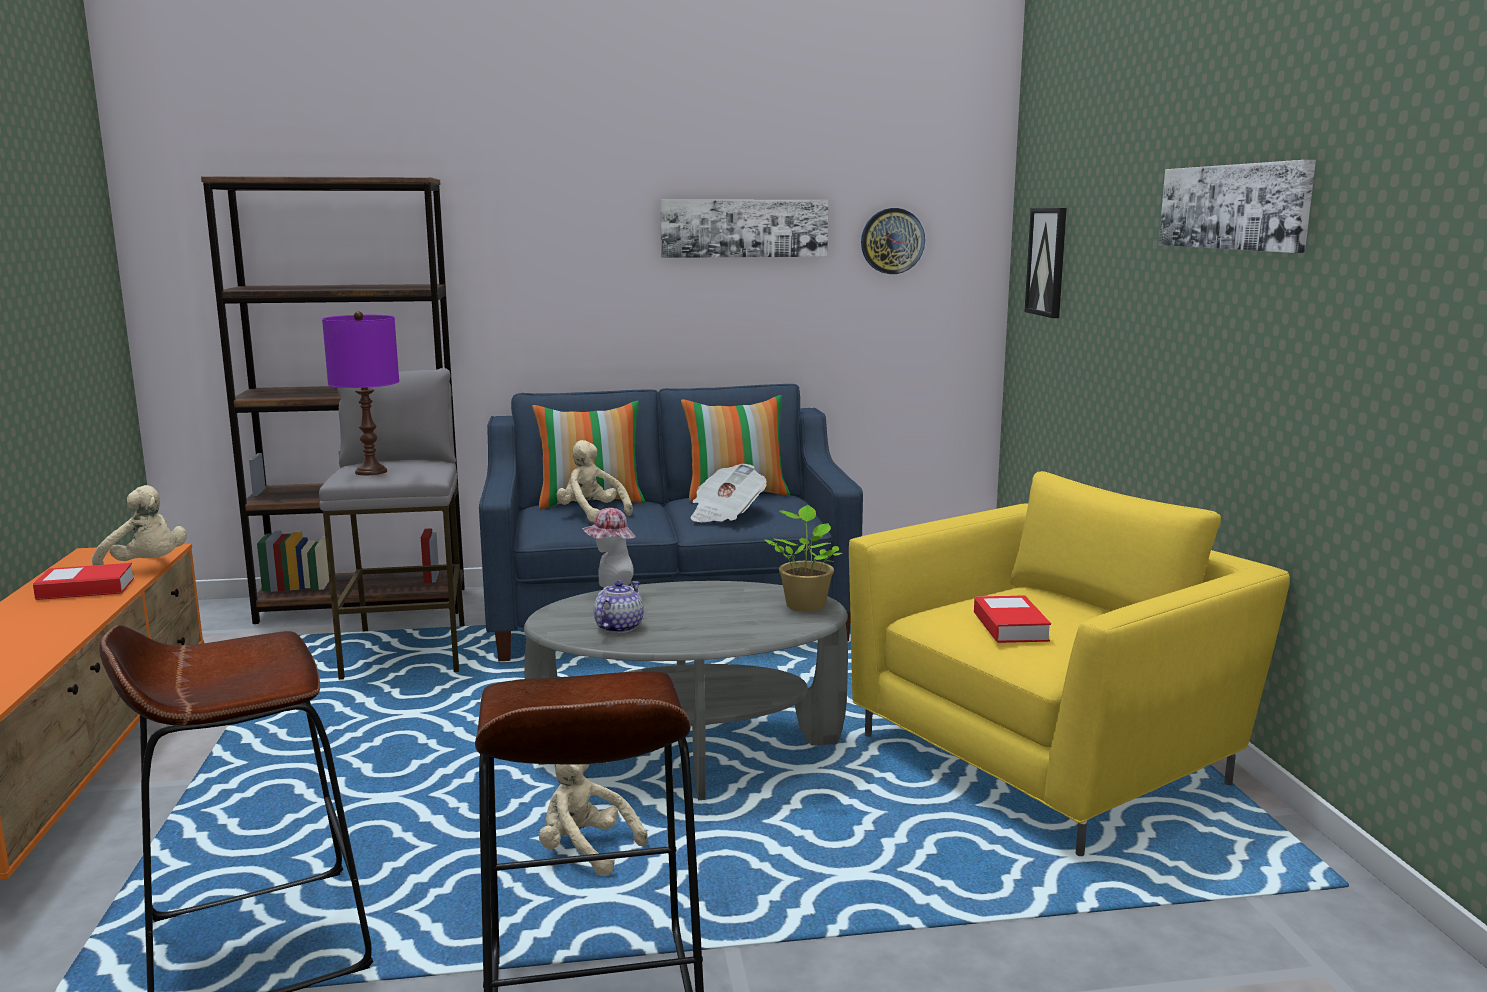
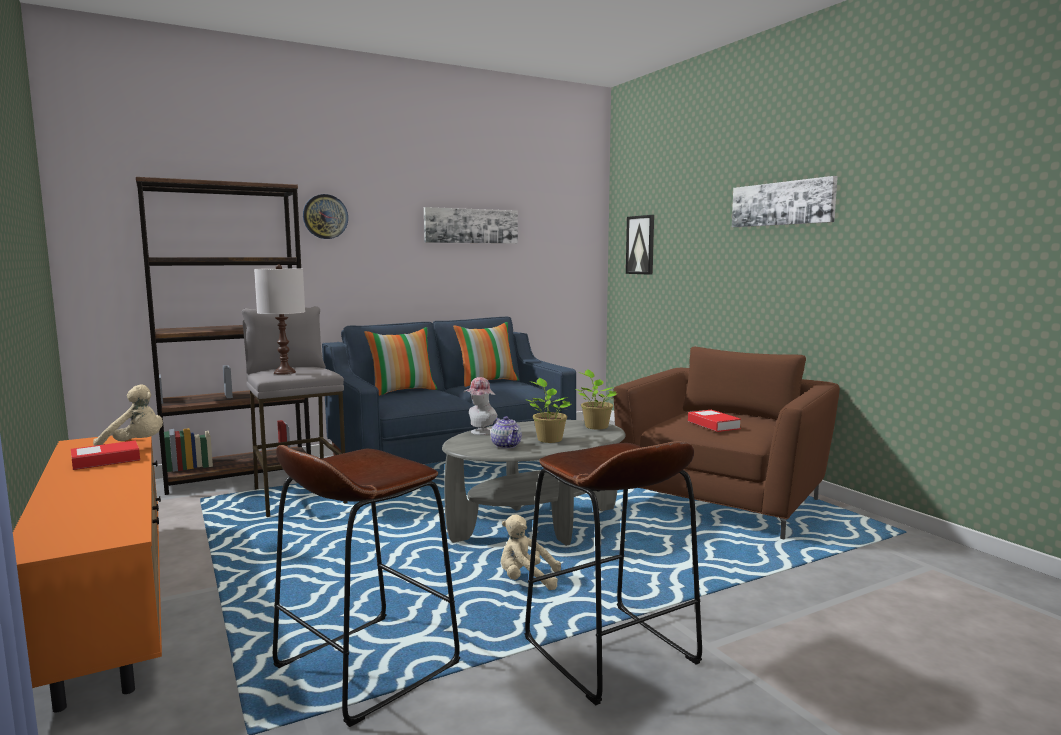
camera: 20 degrees left, 5 degrees down
(371, 472) = (285, 372): purple table lamp -> white table lamp
(591, 514) = (414, 396): beige plush toy -> none
(618, 627) = (506, 445): teapot -> teapot turned 150 degrees clockwise
(697, 622) = (548, 439): none -> potted plant
(725, 514) = (495, 391): newspaper -> none
(892, 241) = (550, 235): wall clock -> wall clock (325, 216)
(1048, 758) = (723, 500): yellow armchair -> brown armchair

